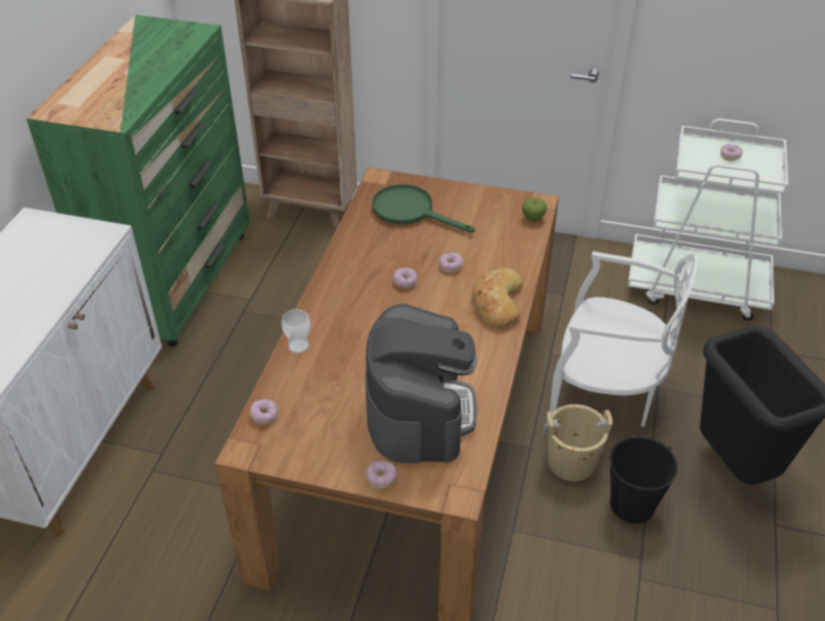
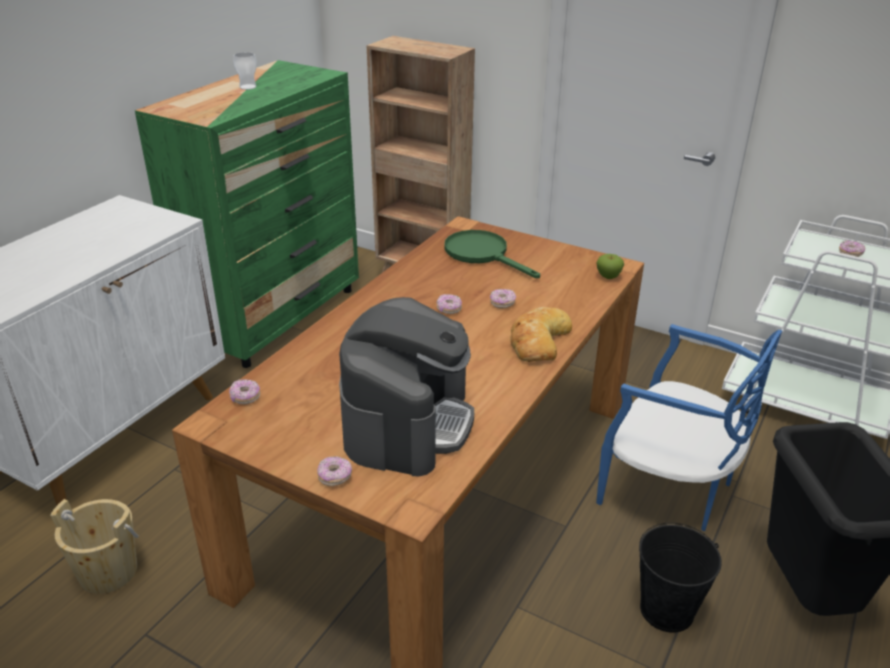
camera: 15 degrees right, 10 degrees down
(298, 346) = (312, 345): cup -> cup (248, 87)
(571, 462) = (608, 551): beige bucket -> beige bucket (108, 571)
(606, 392) = (670, 488): white chair -> blue chair

